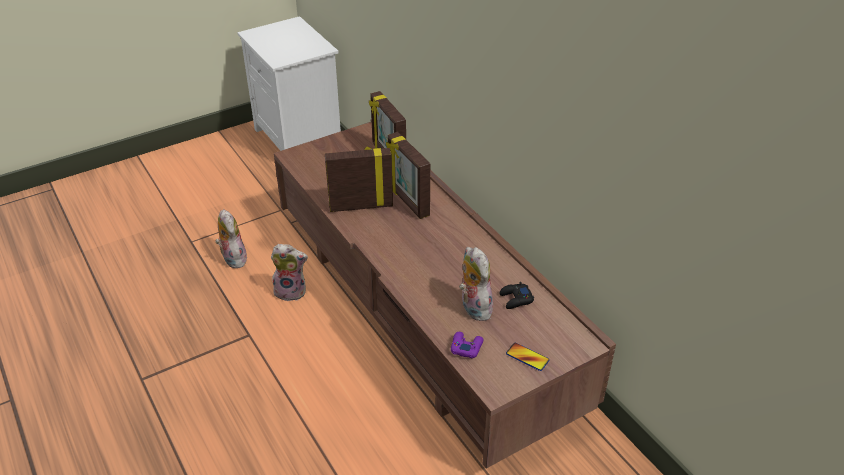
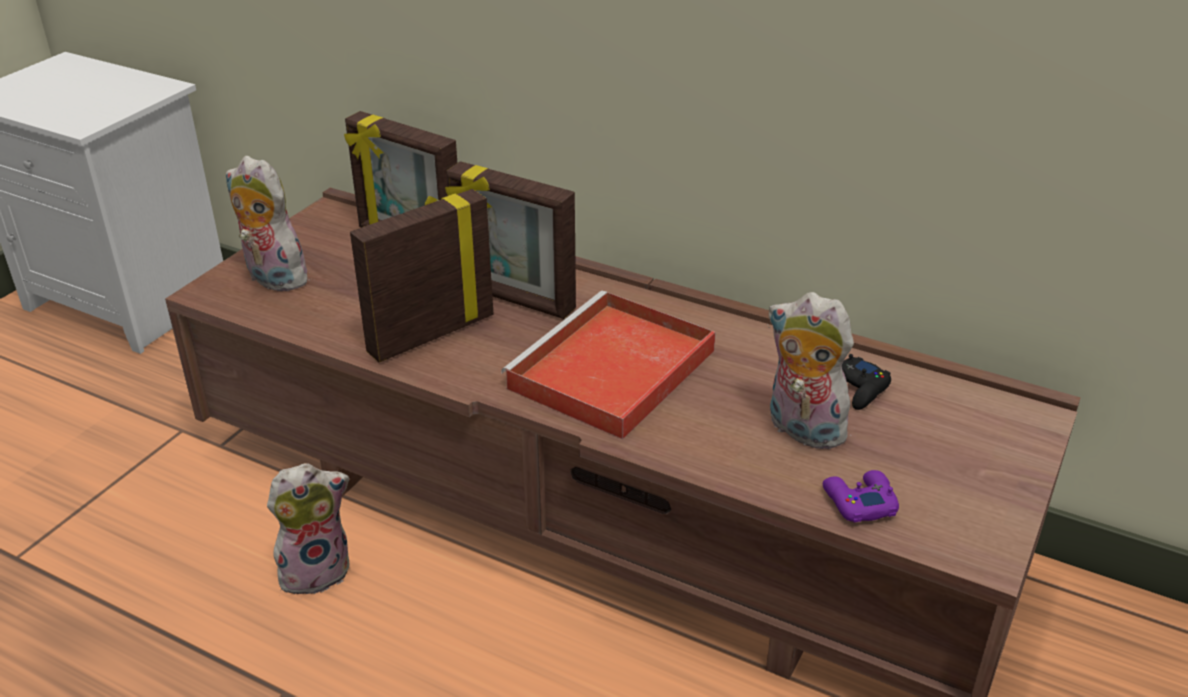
camera: 30 degrees left, 5 degrees down
(232, 258) = (139, 556): plush toy -> plush toy (272, 279)
(418, 250) = (610, 372): none -> red tray
(527, 357) = (973, 476): phone -> none

